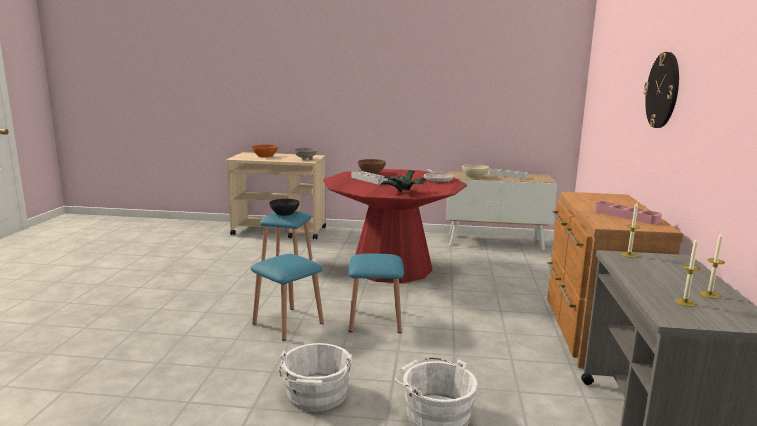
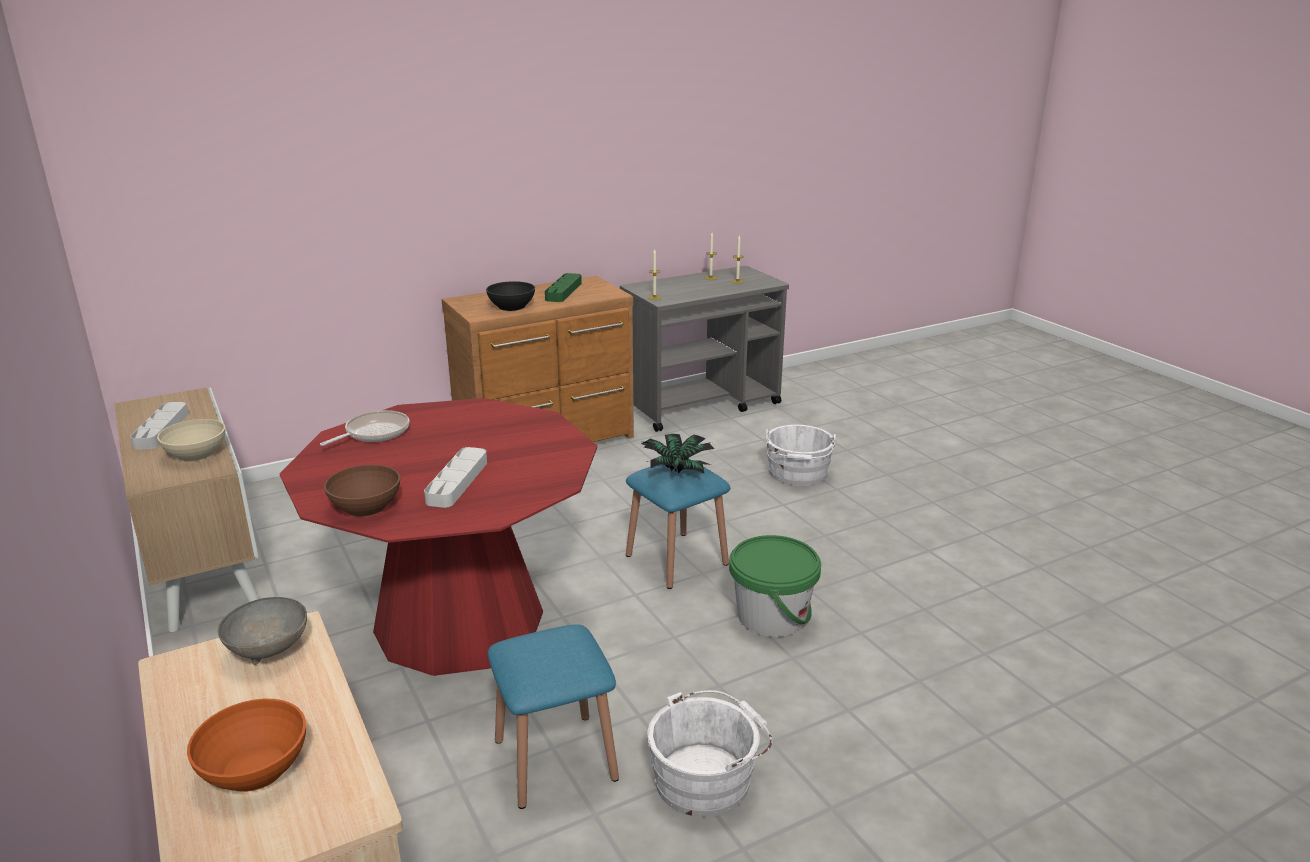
camera: 125 degrees left, 10 degrees up
(285, 213) = (555, 650): black bowl -> black bowl (511, 306)
(288, 323) = (772, 616): blue stool -> green bucket
(316, 396) = (863, 529): white bucket -> white bucket (707, 778)
(404, 192) = (525, 427): potted plant -> potted plant (676, 470)
(626, 216) = (563, 291): pink tray -> green tray
(663, 90) = (478, 156): wall clock -> none

